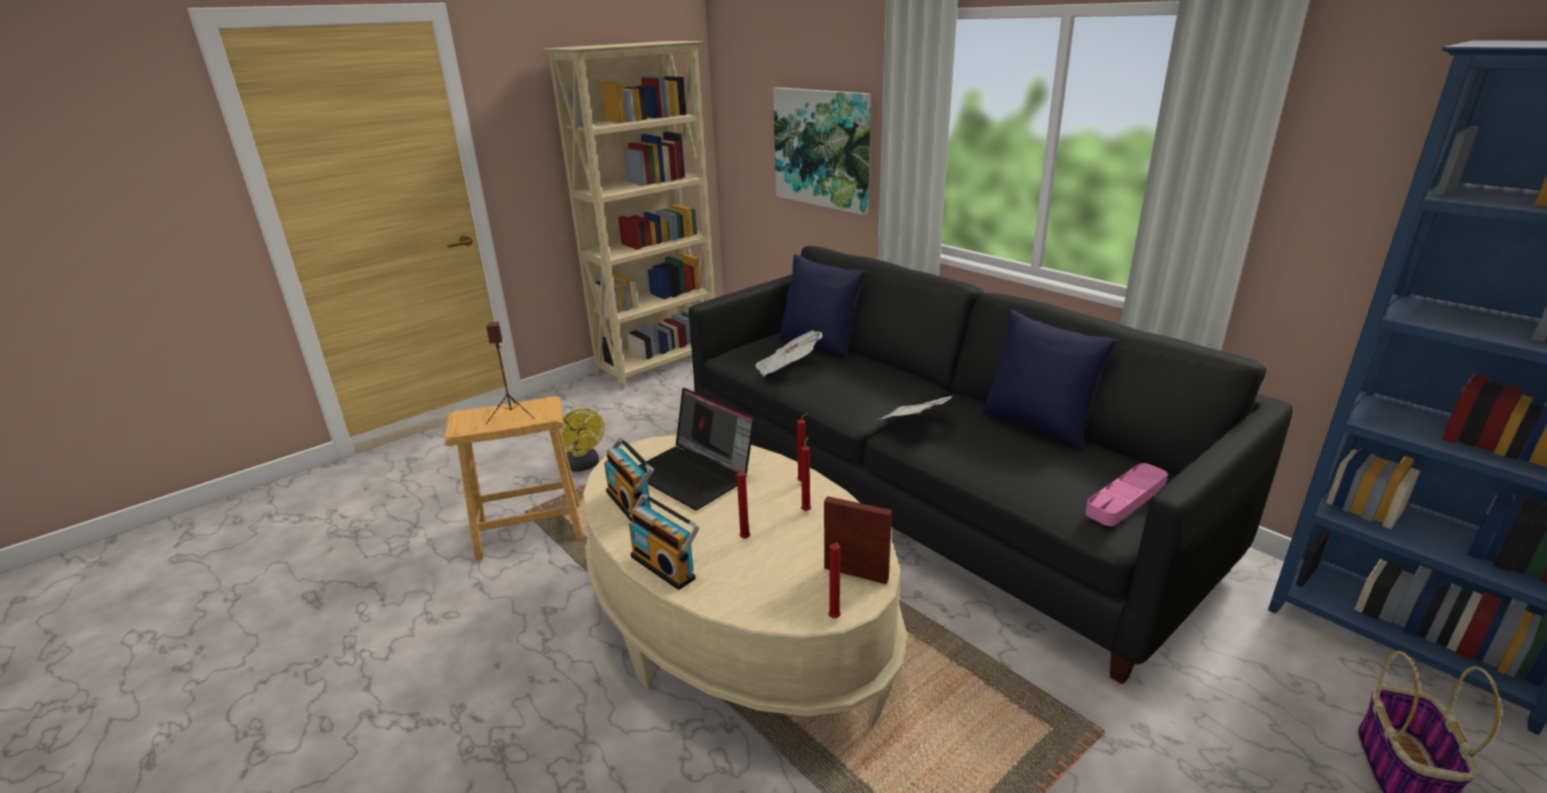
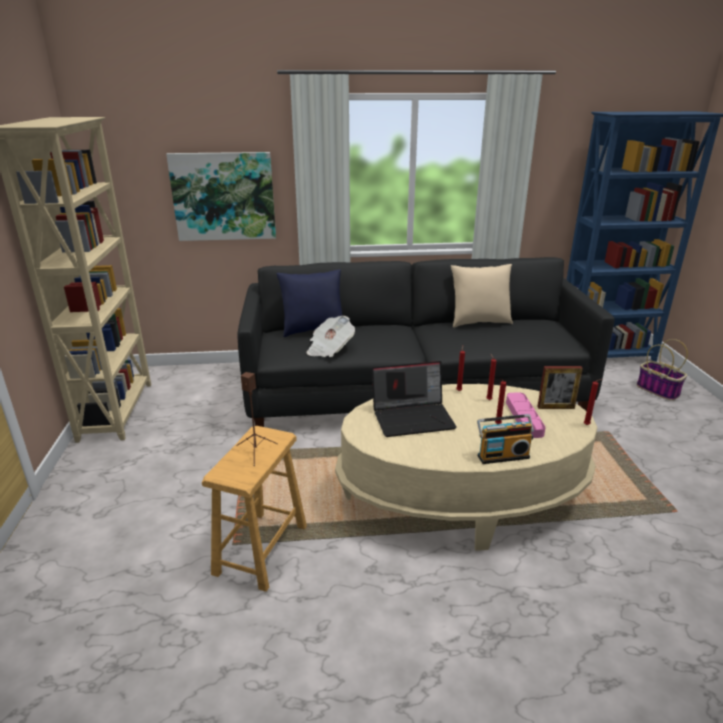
camera: 55 degrees left, 0 degrees up
(584, 466) = (209, 495): yellow fan -> none
(631, 503) = (422, 447): radio -> none
(856, 573) = (556, 407): picture frame -> picture frame turned 150 degrees counterclockwise
(914, 425) = (440, 345): newspaper -> none
(1037, 425) = (479, 322): blue pillow -> beige pillow
(1126, 499) = (557, 333): pink tray -> pink tray (524, 418)

